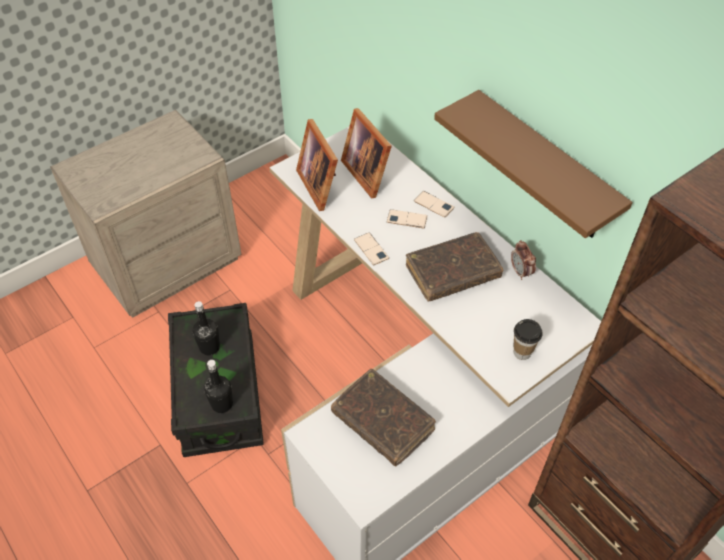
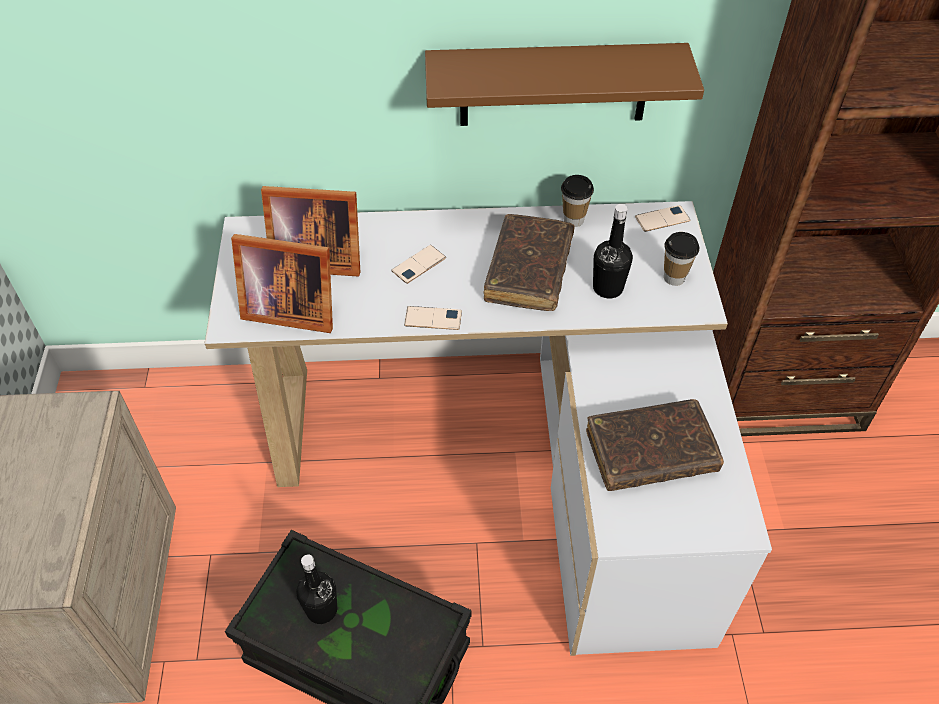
camera: 55 degrees left, 0 degrees up
(222, 404) = (419, 641): black bottle -> black bottle (608, 288)
(434, 204) = (419, 231): phone -> phone (662, 219)
(520, 272) = (573, 220): alarm clock -> cup

